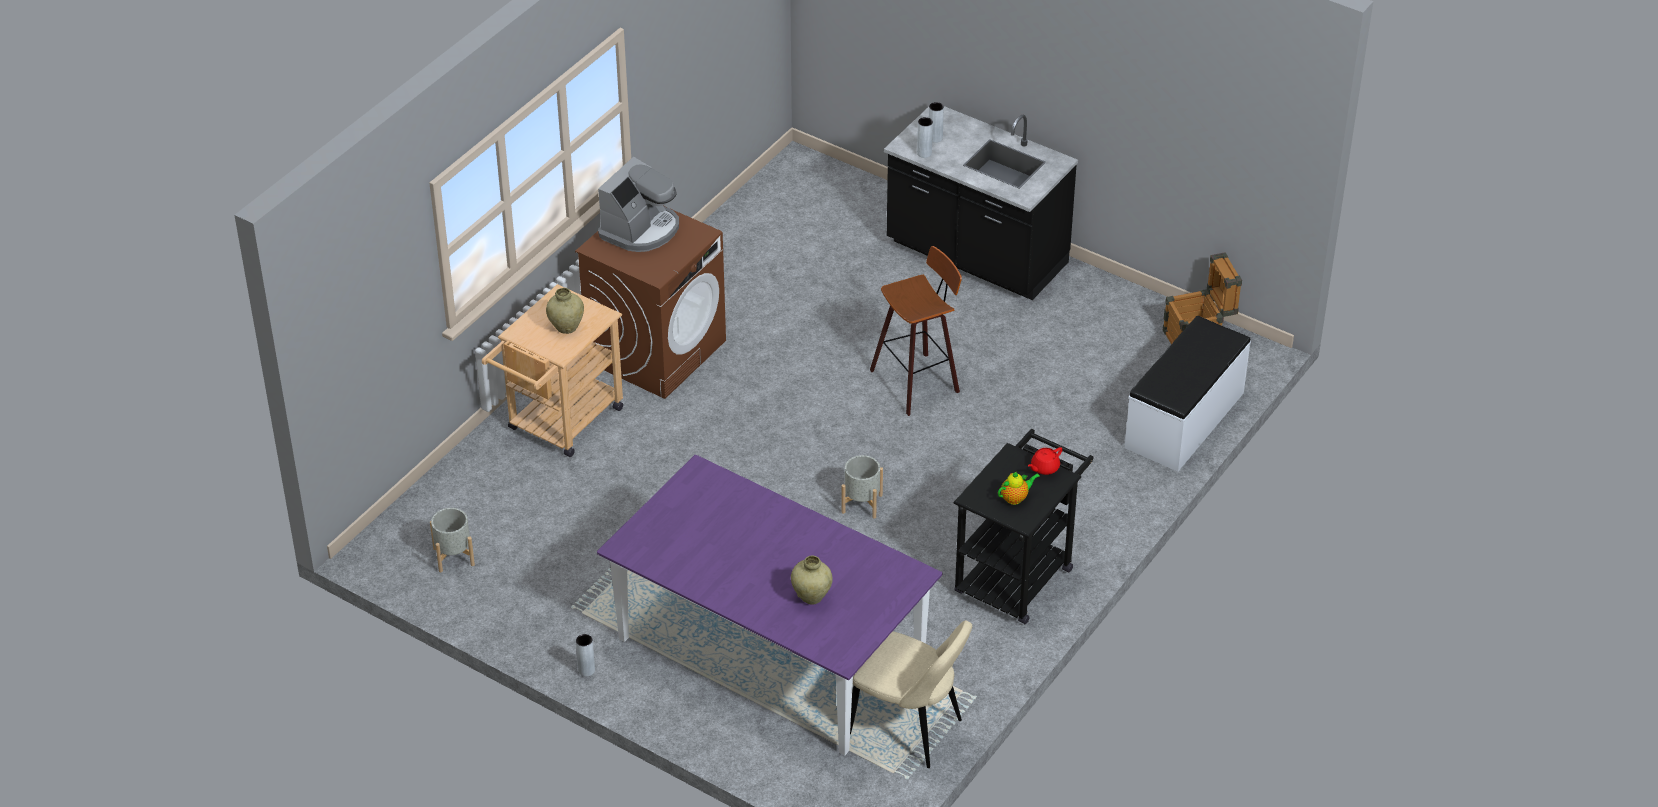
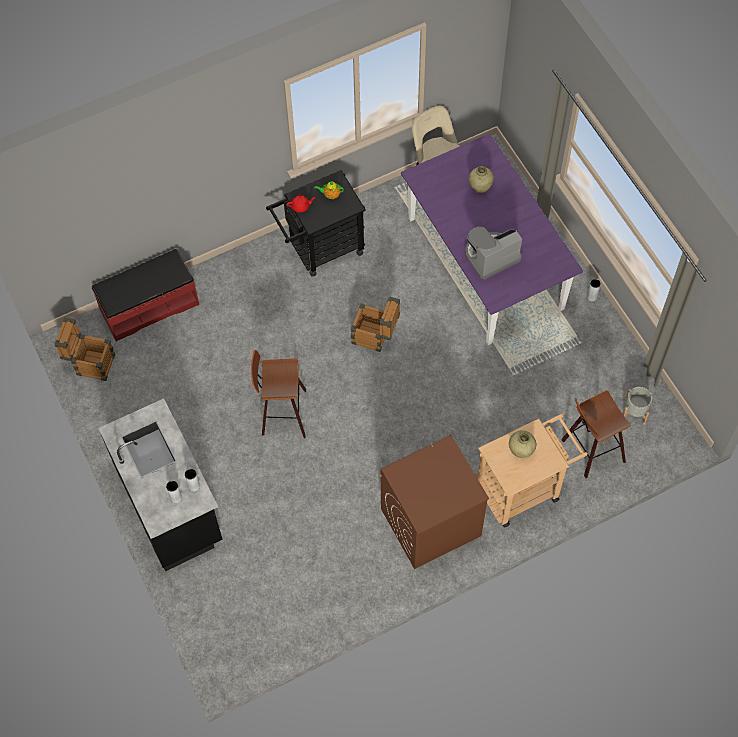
camera: 150 degrees left, 20 degrees up
(493, 493) = (590, 450): none -> stool
(641, 230) = (434, 496): coffee machine -> coffee machine (490, 256)
(862, 504) = (375, 337): grey planter -> crate
(1185, 420) = (149, 307): white bench -> red bench

